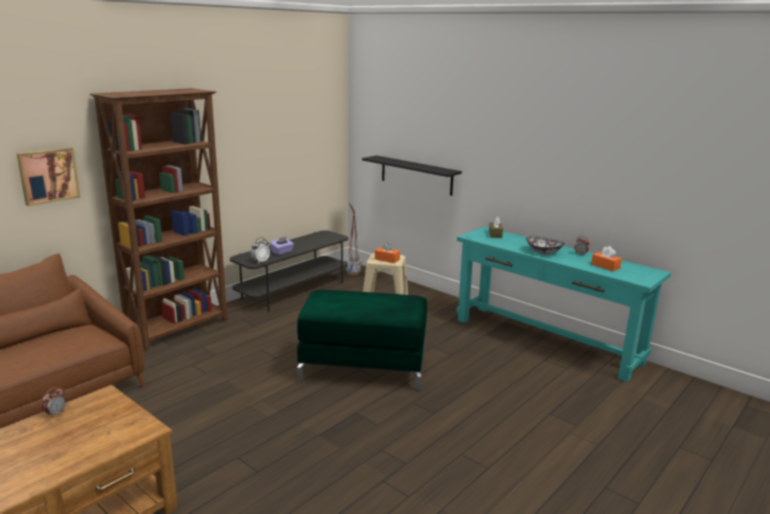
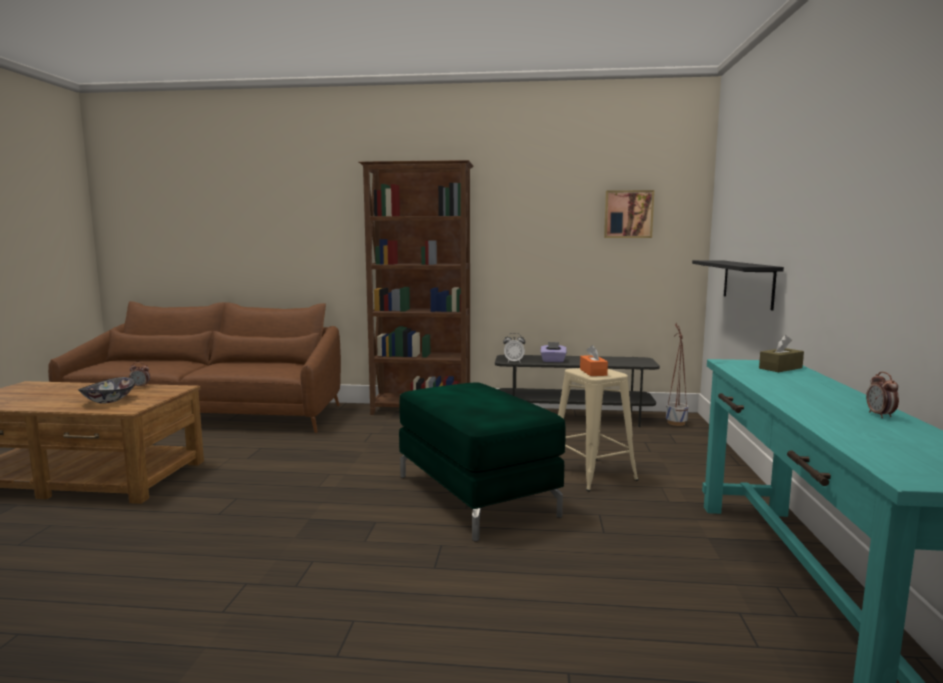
camera: 55 degrees right, 10 degrees down
(48, 175) = (330, 236): picture -> picture (628, 214)
(544, 252) = (802, 396): bowl -> bowl (109, 401)
(605, 266) = (884, 438): orange tissue box -> none

